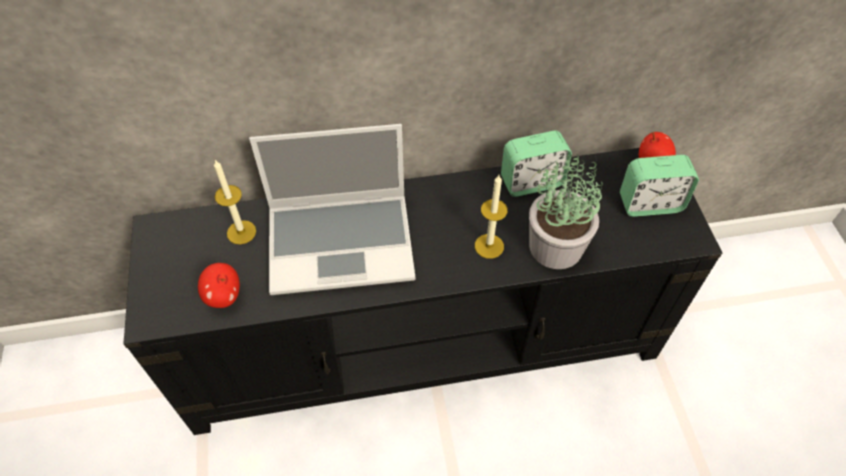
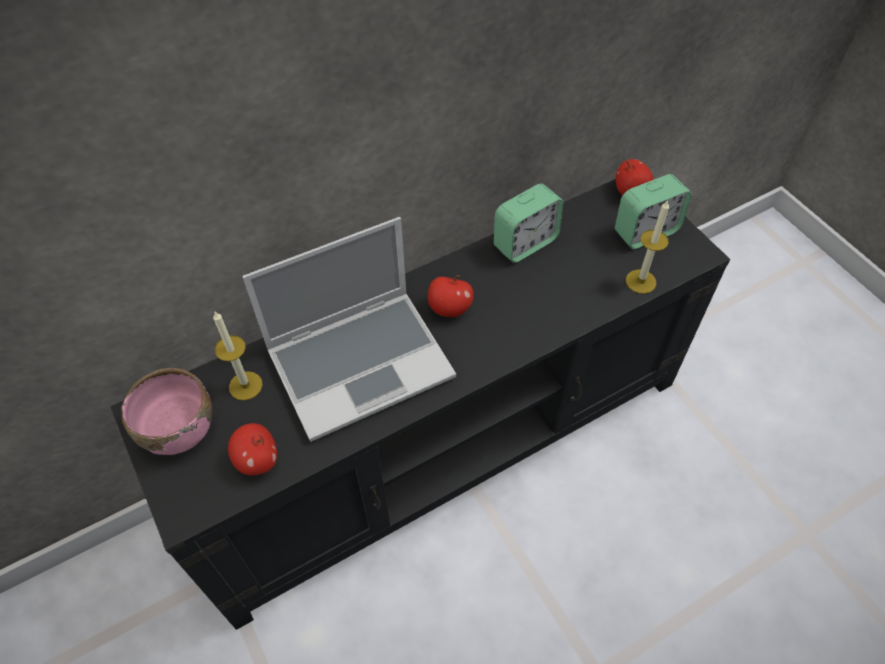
camera: 20 degrees left, 0 degrees up
(175, 251) = (179, 429): none -> pink bowl
(438, 219) = (449, 308): none -> apple
(489, 246) = (512, 319): candle -> candle (641, 281)
(555, 245) = (576, 299): potted plant -> none

